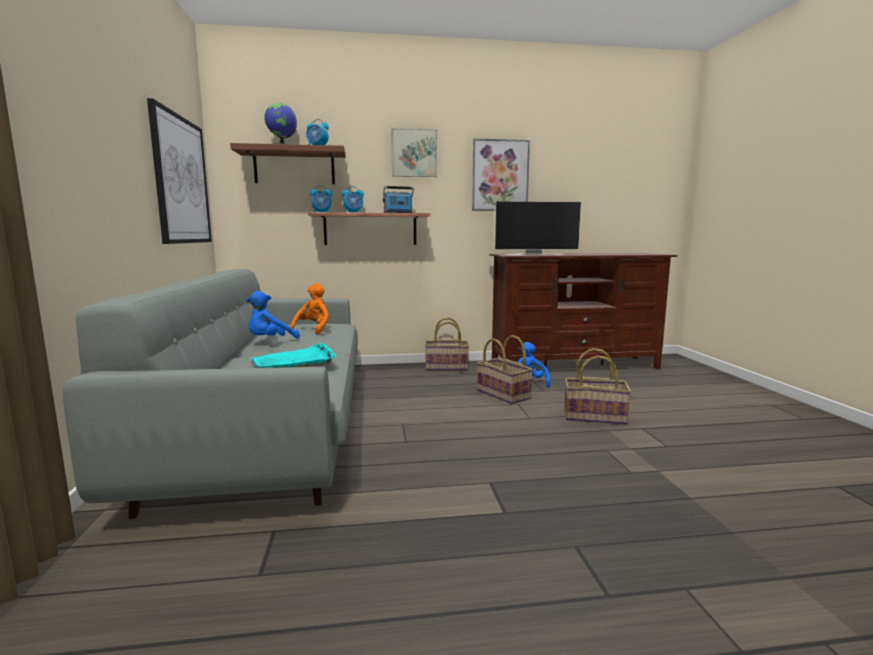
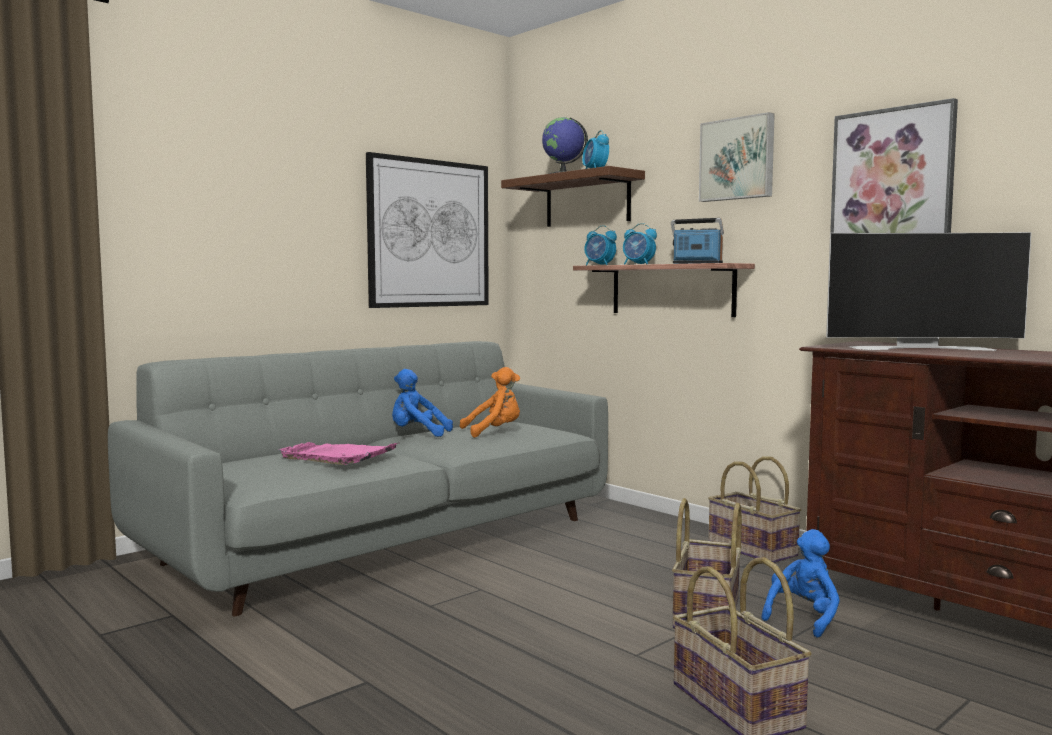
camera: 55 degrees right, 5 degrees down
(294, 361) = (339, 456): turquoise tray -> pink tray
(535, 254) = (920, 347): television -> television turned 45 degrees counterclockwise

